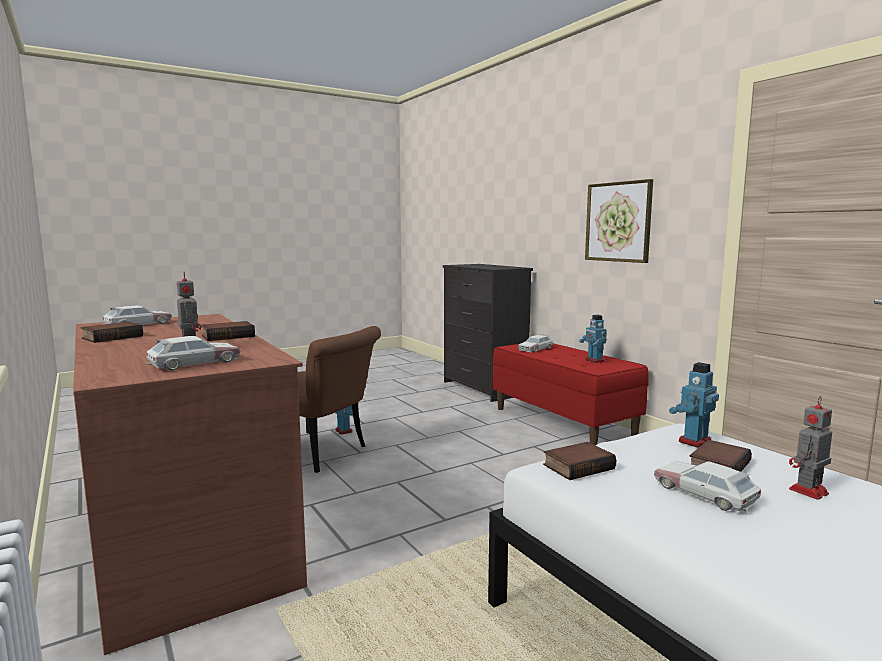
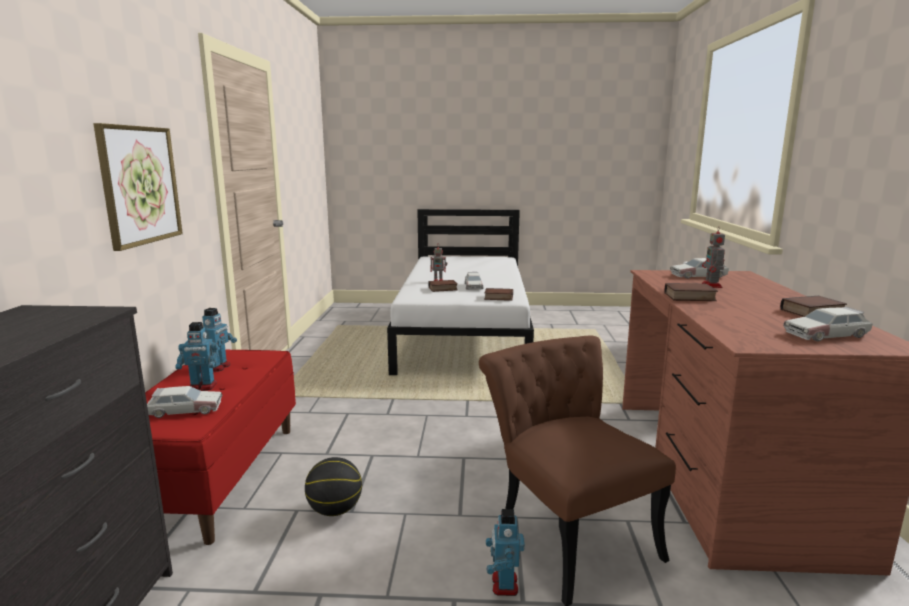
camera: 145 degrees left, 5 degrees up
(468, 429) = (335, 510): none -> basketball
(693, 441) = (422, 294): toy robot -> toy robot (202, 387)

